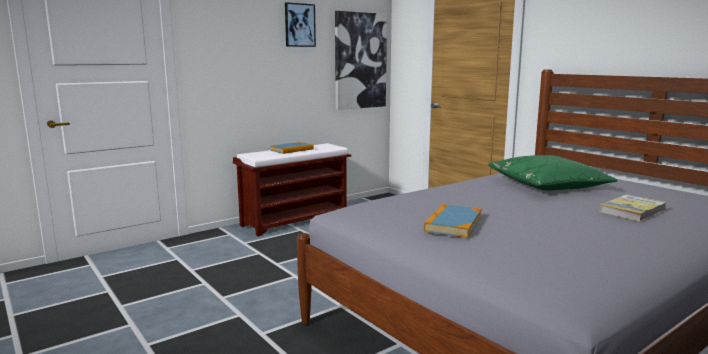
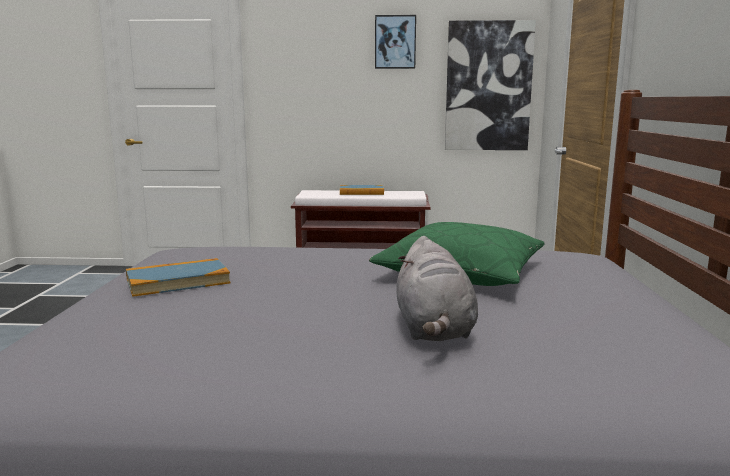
camera: 40 degrees right, 0 degrees up
(632, 211) = (434, 330): book -> grey plush toy

